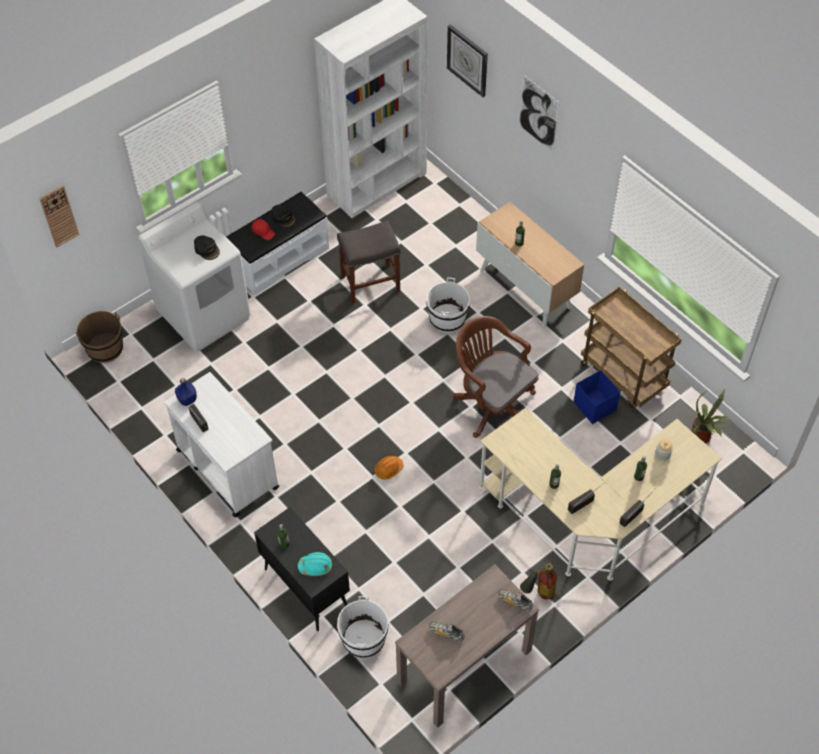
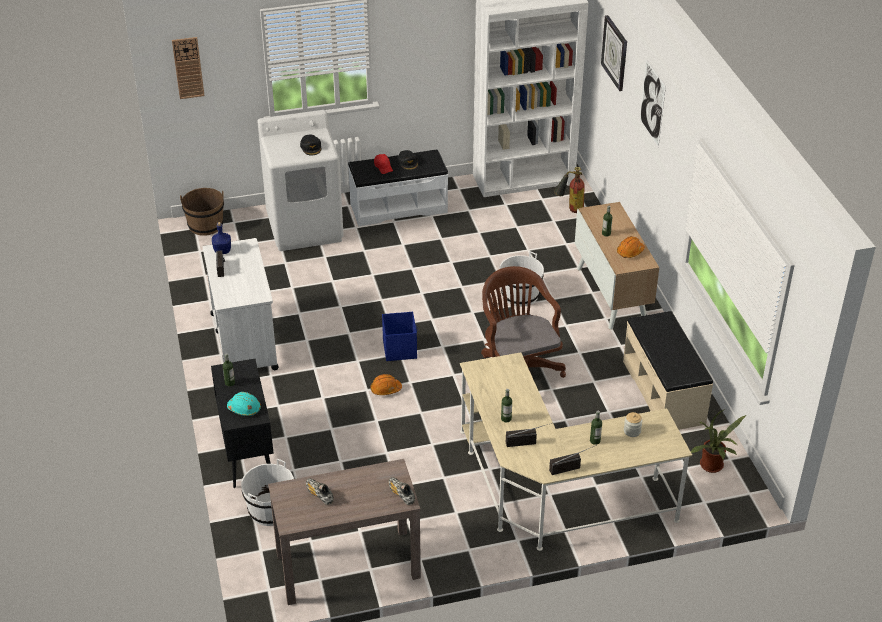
camera: 25 degrees right, 15 degrees down
(371, 282) = (468, 248): grey stool -> none
(538, 594) = (459, 535): fire extinguisher -> fire extinguisher (570, 209)
(550, 256) = (630, 252): none -> orange hard hat
(594, 406) = (618, 405): blue storage box -> blue storage box (400, 349)
(624, 376) = (664, 392): brown cart -> beige bench

